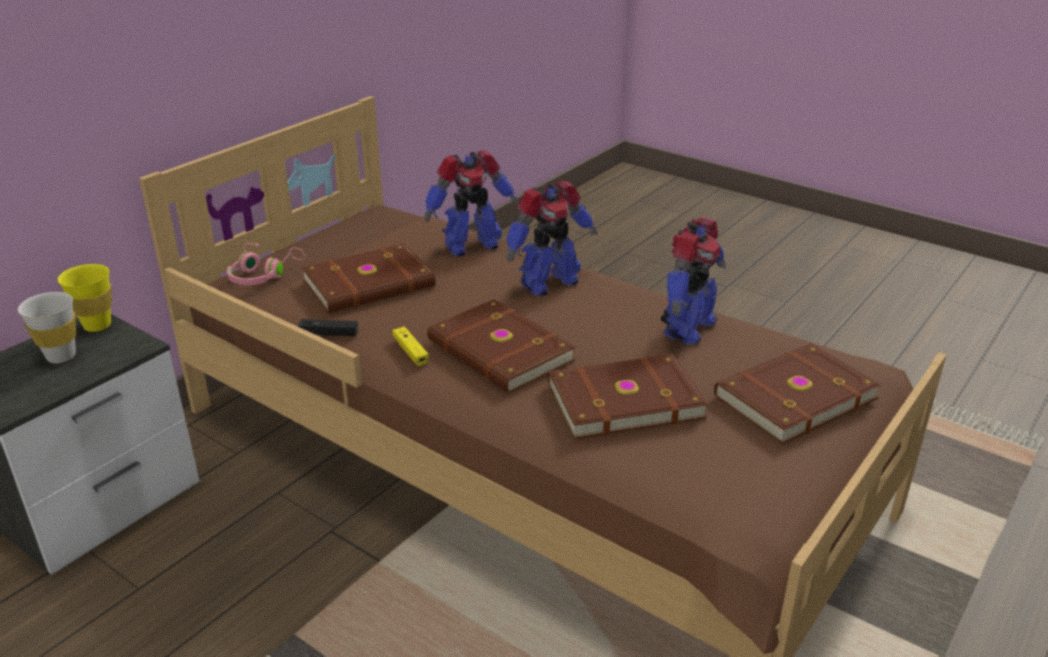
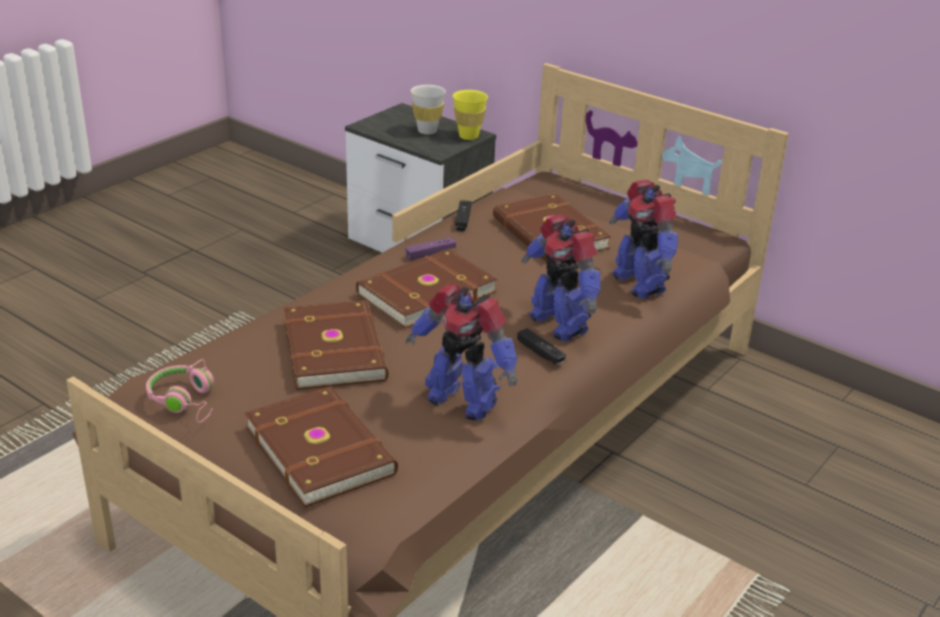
camera: 90 degrees right, 0 degrees up
(264, 275) = (564, 191): pink headphones -> pink headphones (186, 401)
(410, 351) = (430, 254): yellow game controller -> purple game controller
(600, 292) = (540, 353): none -> black game controller

